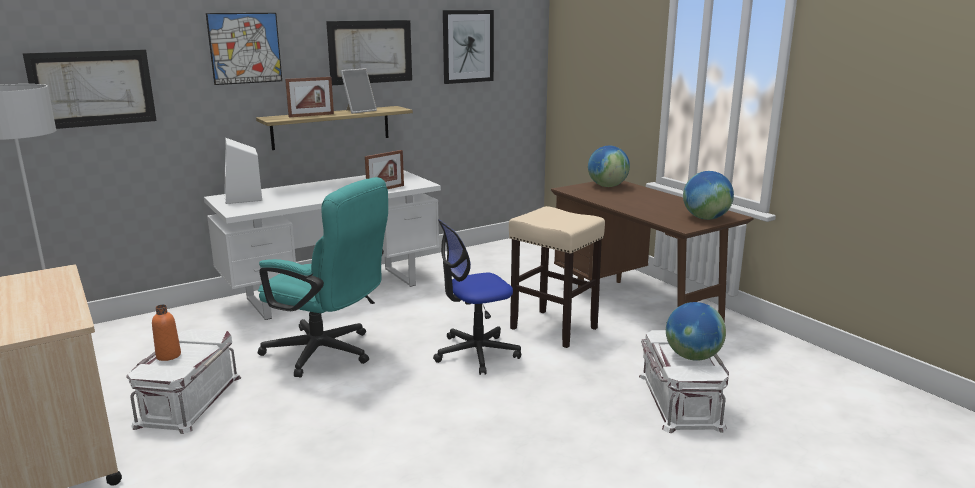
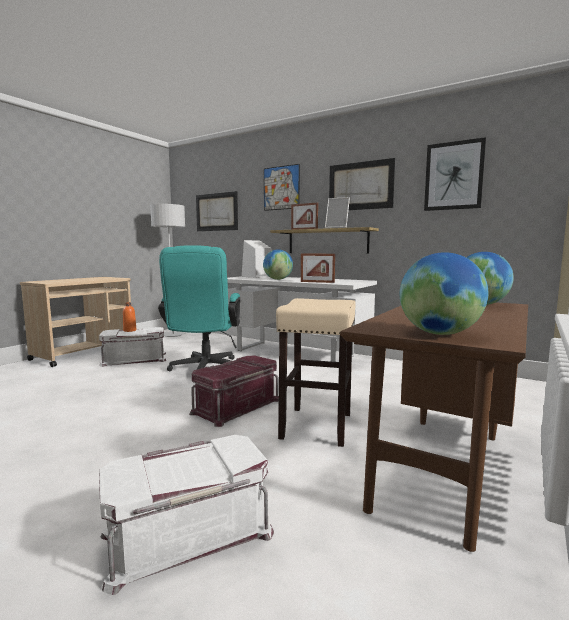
camera: 65 degrees right, 10 degrees down
(476, 353) = (236, 406): office chair -> red storage box
(692, 357) = (181, 473): globe -> globe (278, 279)

